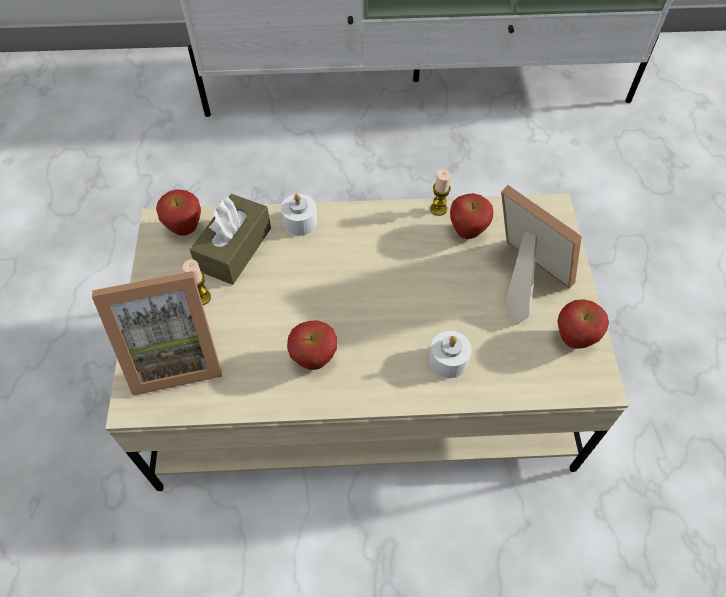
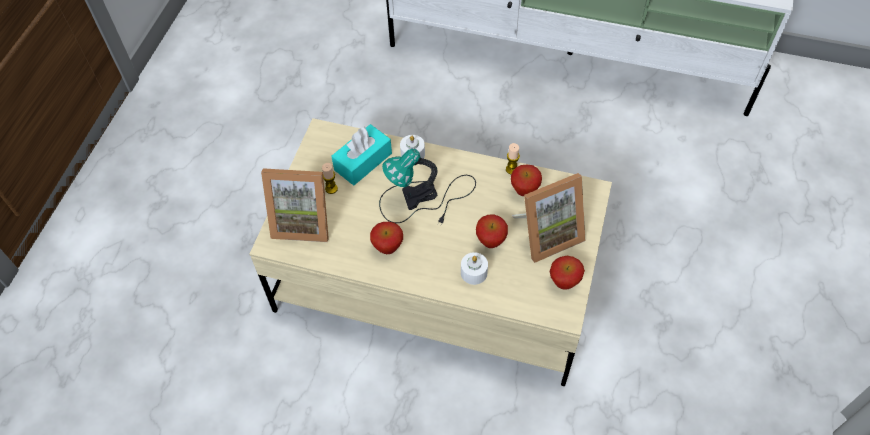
camera: 20 degrees right, 0 degrees up
(185, 229) = (335, 139): apple -> apple (490, 242)
(234, 249) = (363, 161): brown tissue box -> turquoise tissue box
(340, 277) = (425, 199): none -> table lamp
(521, 280) = (547, 234): picture frame -> picture frame turned 90 degrees clockwise

